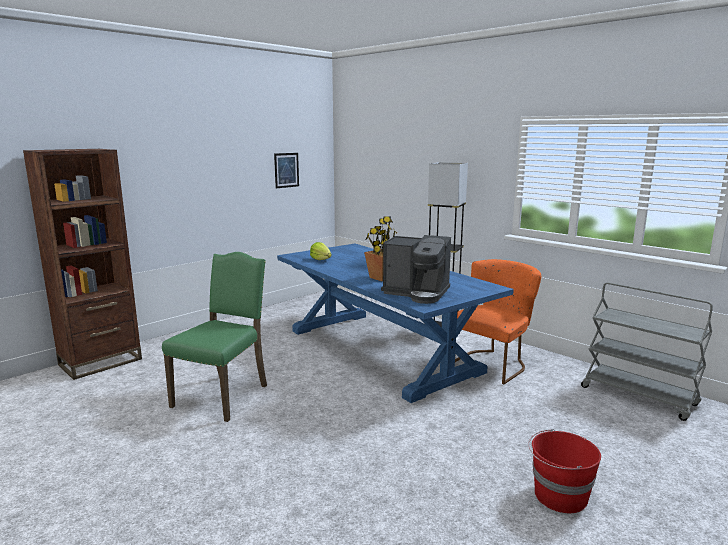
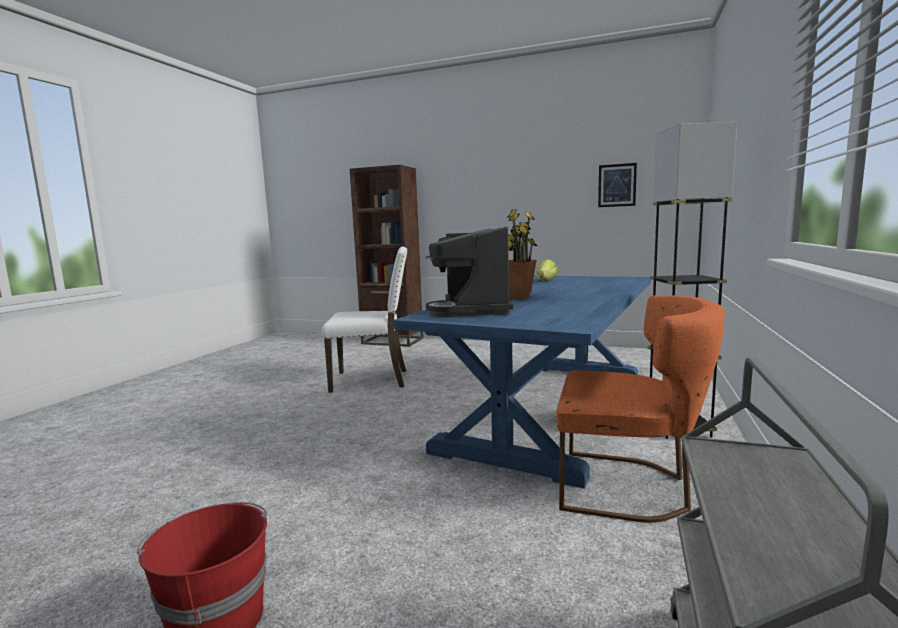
camera: 65 degrees right, 5 degrees down
(223, 395) = (372, 380): green chair -> white chair

